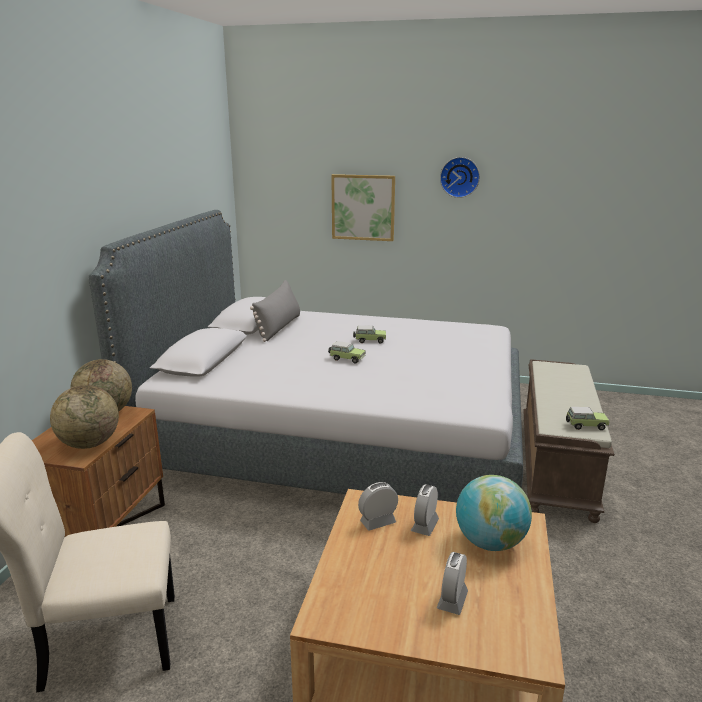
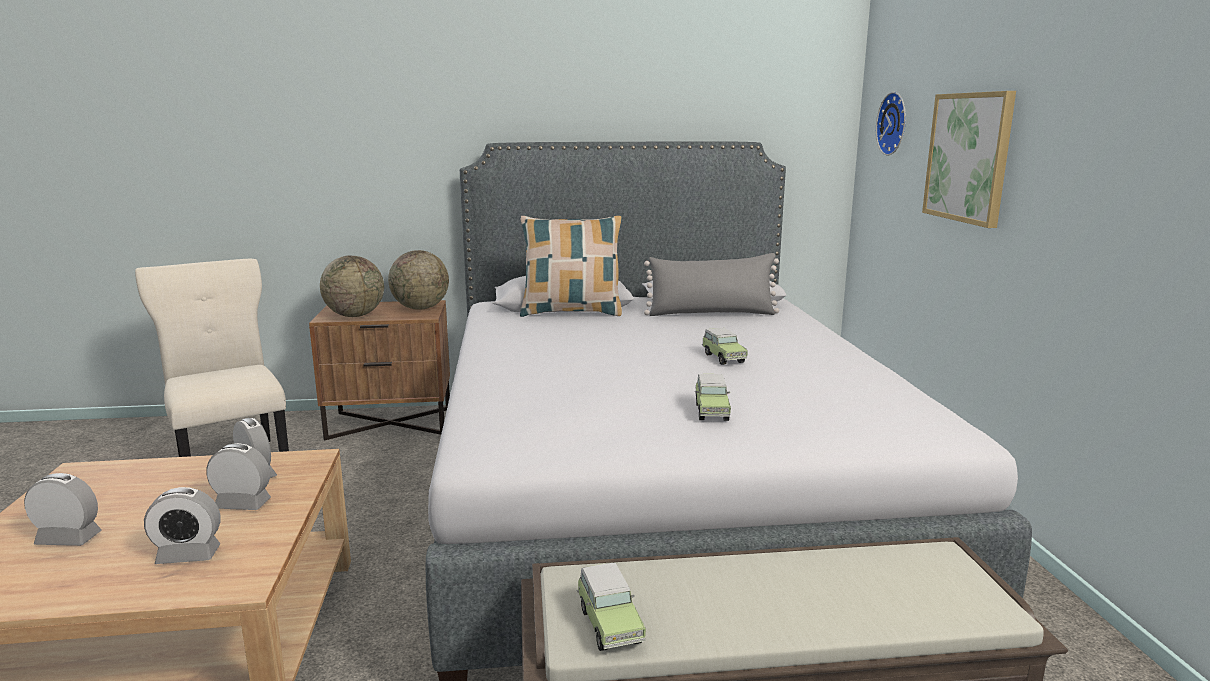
camera: 70 degrees right, 5 degrees down
(229, 359) = (571, 312): none -> pillow
(346, 359) = (626, 354): toy car -> toy car (711, 411)
(459, 177) = (1116, 86): wall clock -> wall clock (895, 123)
(490, 542) = (188, 555): globe -> alarm clock

